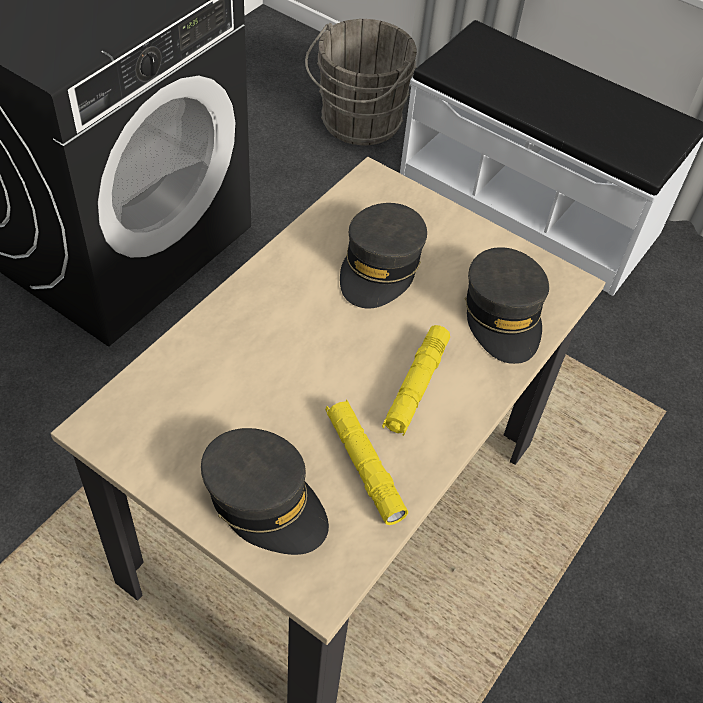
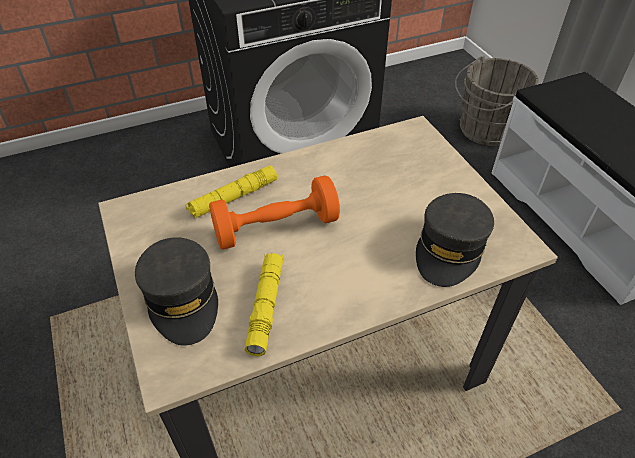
camera: 35 degrees right, 5 degrees down
(305, 370) = (276, 228): none -> orange dumbbell
(380, 267) = (379, 184): grey cap -> none
(416, 386) = (345, 269): yellow flashlight -> yellow flashlight (233, 198)

